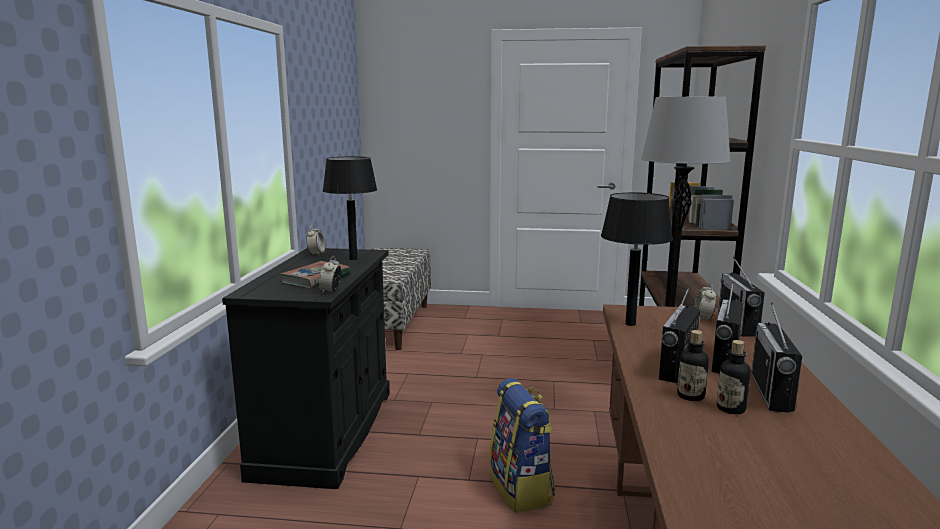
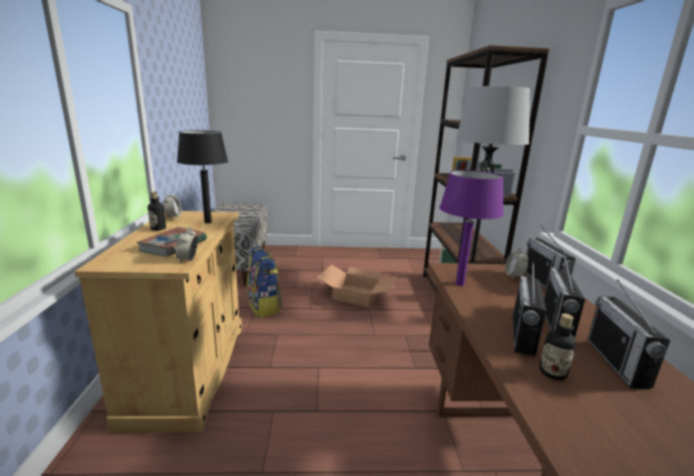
camera: 10 degrees left, 5 degrees up
(326, 432) = (189, 370): black cabinet -> beige cabinet
(522, 489) = (362, 417): backpack -> backpack (265, 307)
(539, 364) = (357, 295): none -> cardboard box
(630, 324) = (460, 284): black table lamp -> purple table lamp
(730, 408) = (596, 388): bottle -> bottle (158, 228)

